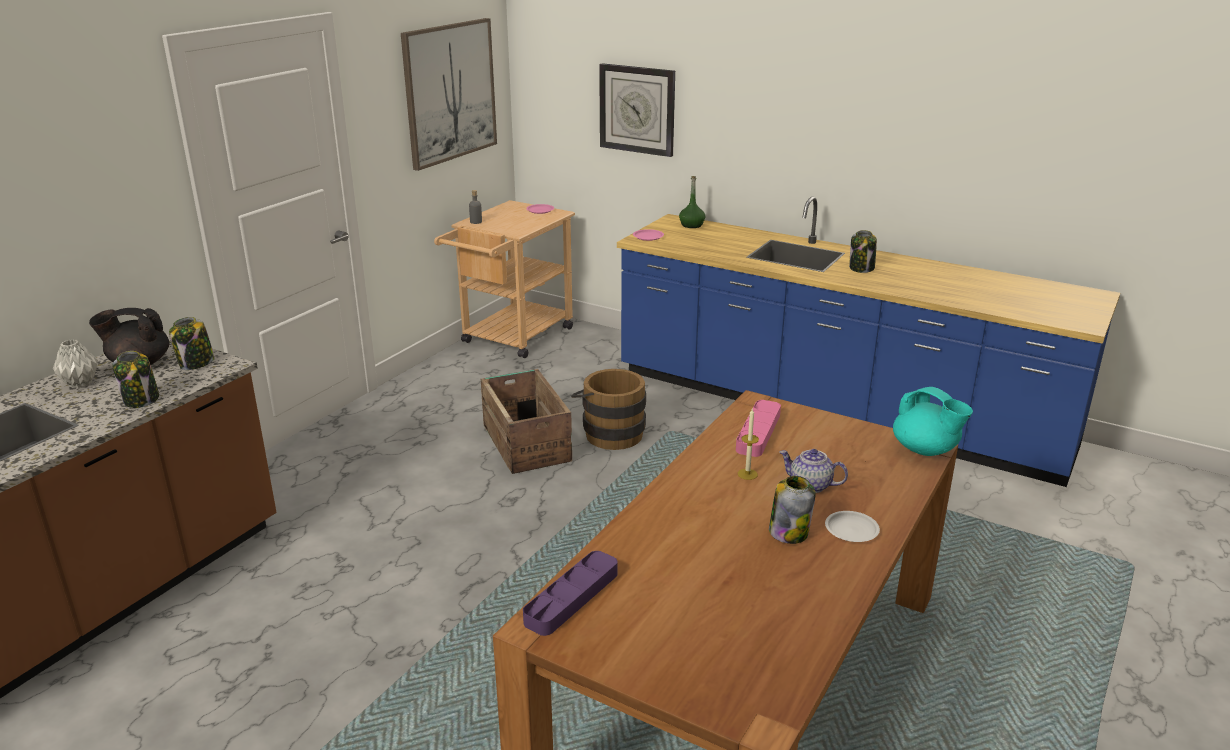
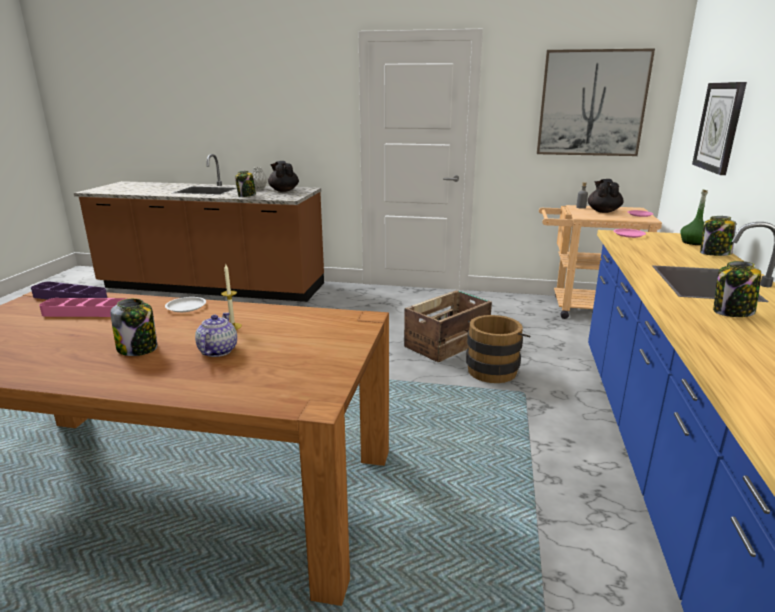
camera: 70 degrees right, 5 degrees down
(196, 363) = (289, 195): jar -> jar (714, 254)
(506, 218) = (603, 211): none -> black teapot
(758, 432) = (307, 323): pink tray -> pink tray (86, 312)
(851, 530) = (139, 373): white plate -> white plate (186, 307)
(925, 450) = (308, 402): turquoise teapot -> none

